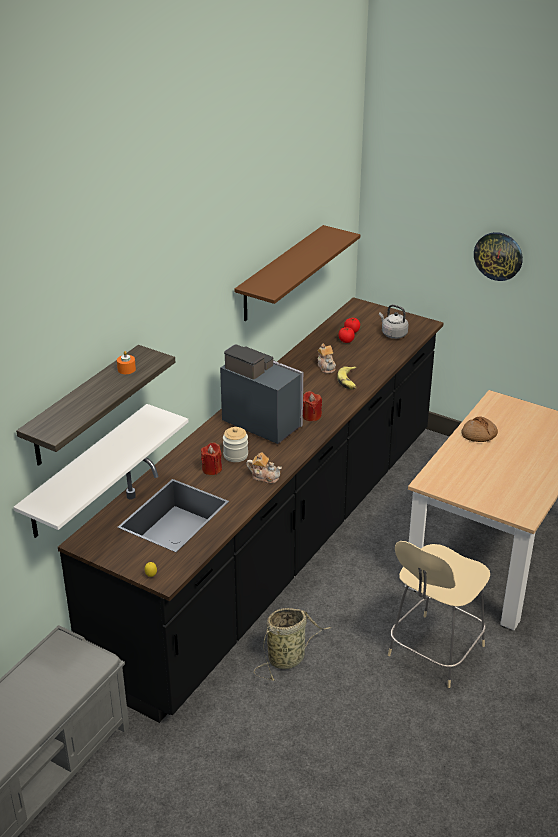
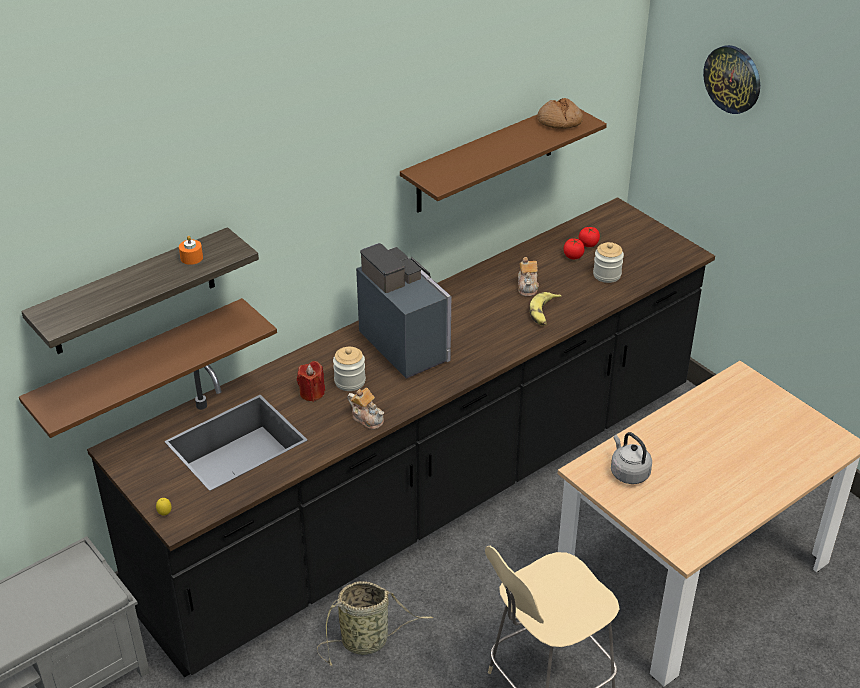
camera: 20 degrees right, 5 degrees up
(86, 472) = (139, 368): white shelf -> brown shelf
(311, 416) = (470, 350): red candle -> none
(377, 348) = (607, 275): none -> jar
(393, 334) = (638, 259): grey kettle -> grey kettle (628, 472)
(479, 435) = (689, 421): bread -> bread (559, 121)
(498, 256) = (794, 184): wall clock -> wall clock (733, 79)

